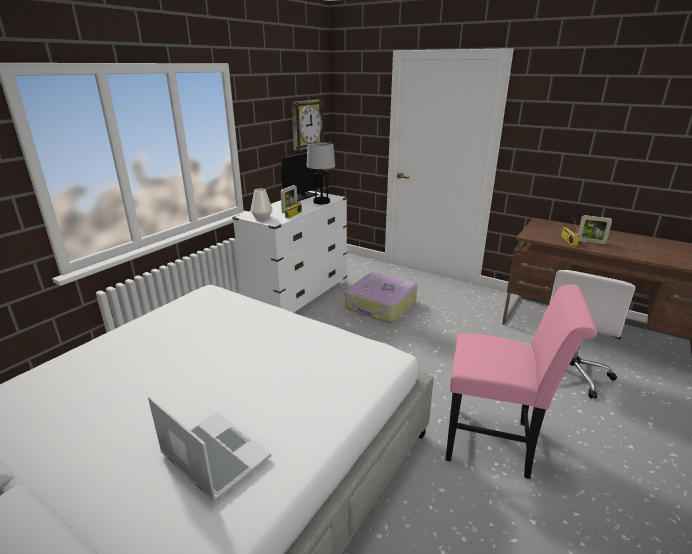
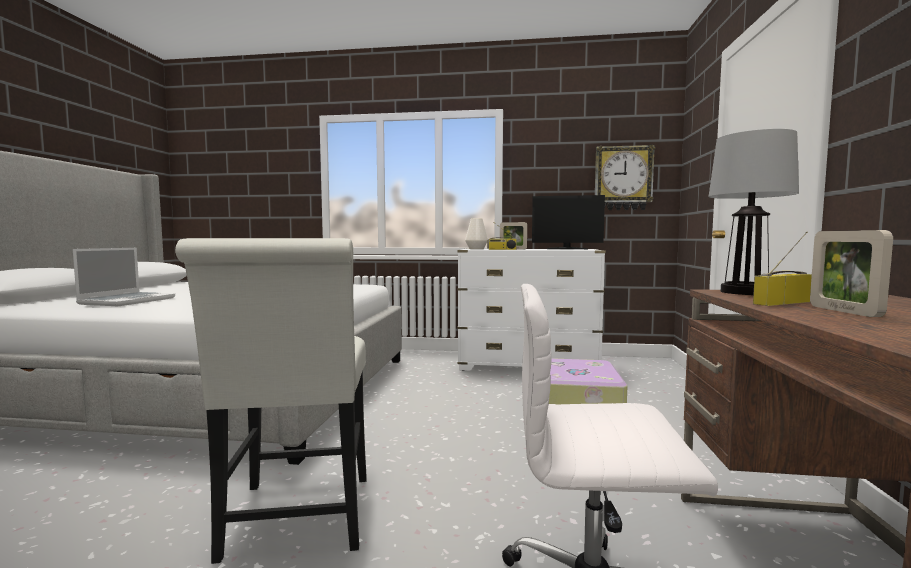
camera: 65 degrees right, 20 degrees down
(321, 202) = (563, 249): table lamp -> table lamp (746, 292)
(495, 442) = (297, 523): pink chair -> white chair

